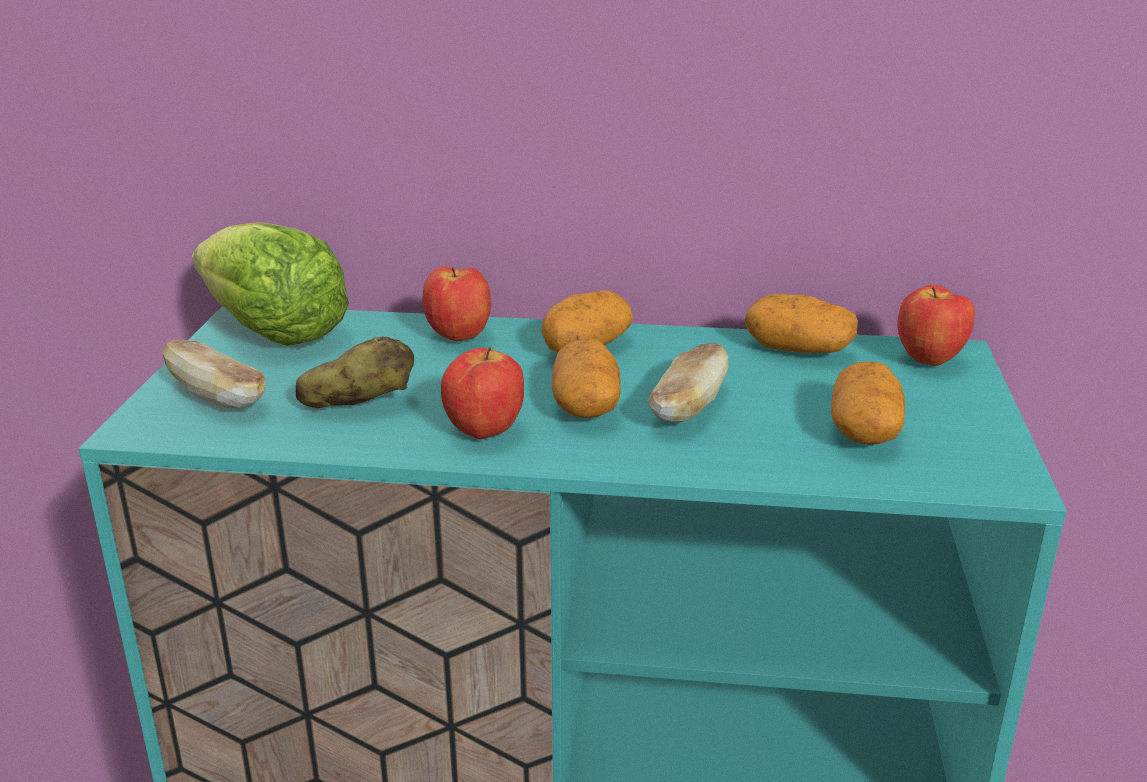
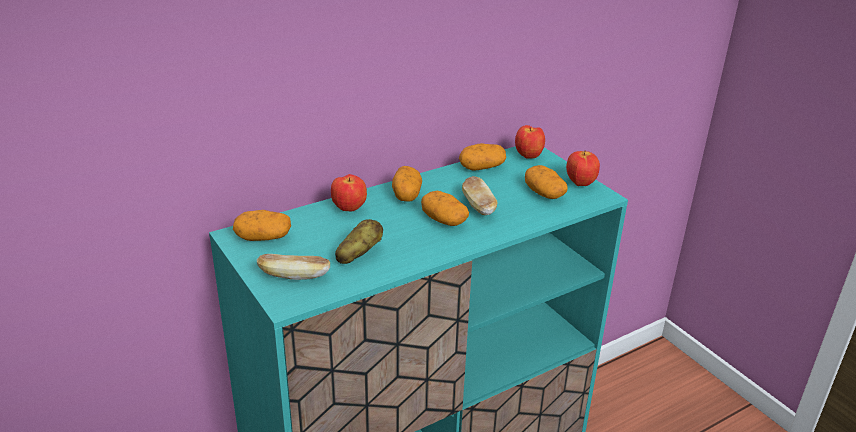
camera: 40 degrees left, 5 degrees up
(273, 333) = (263, 238): lettuce -> potato
(484, 432) = (425, 246): apple -> apple (580, 183)

